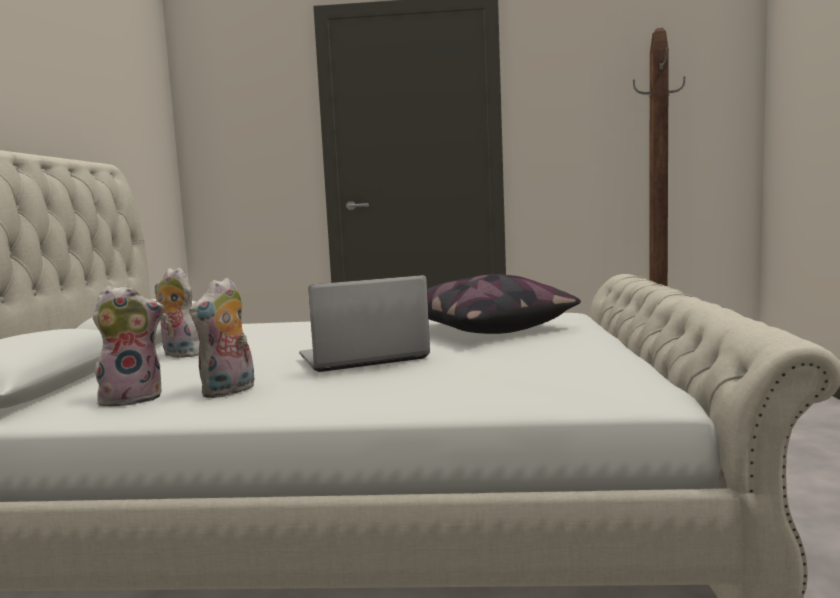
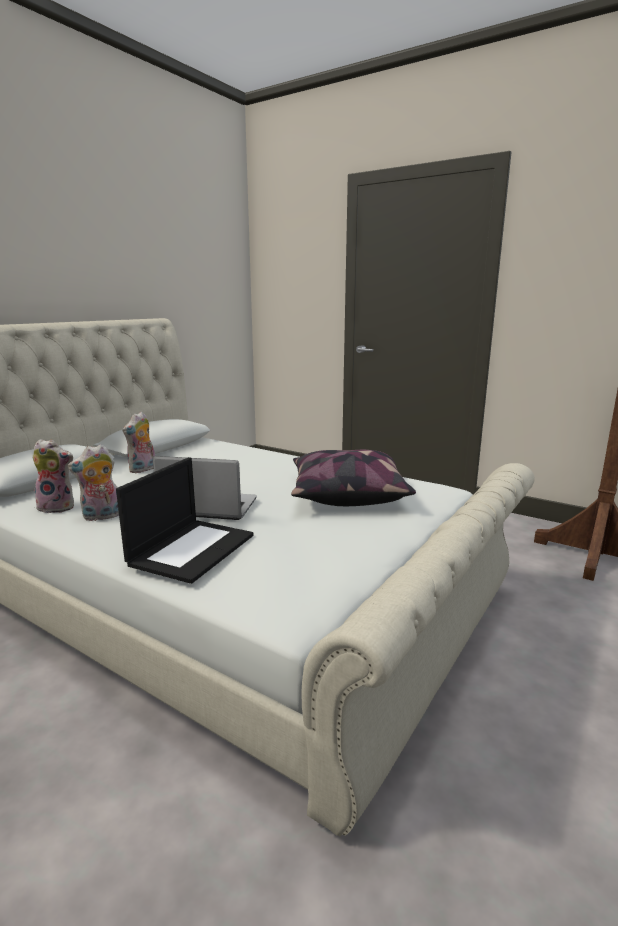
camera: 30 degrees right, 10 degrees up
(179, 355) = (143, 469): plush toy -> plush toy turned 120 degrees counterclockwise
(432, 381) = (192, 549): none -> laptop

